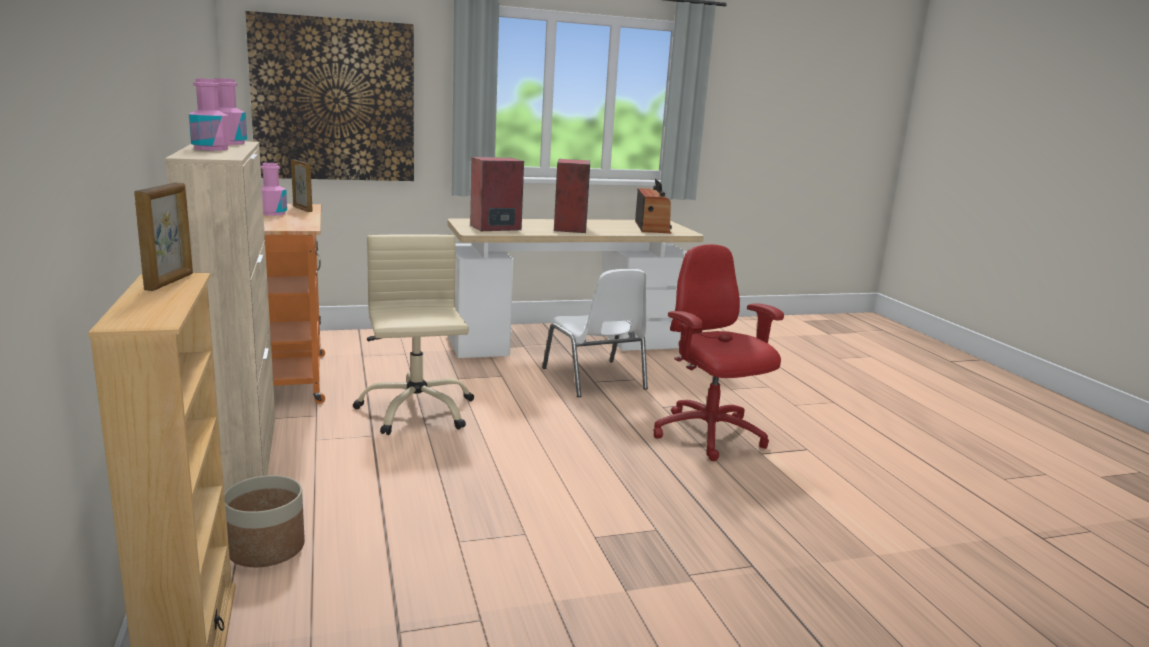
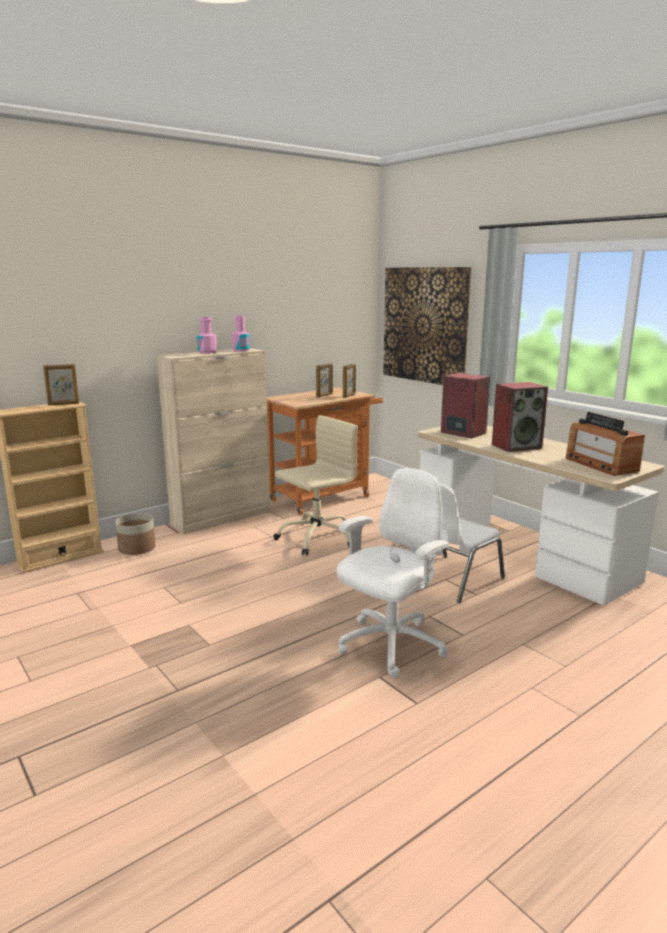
camera: 70 degrees right, 0 degrees up
(272, 213) = (324, 395): pink bottle -> picture frame
(652, 227) = (600, 464): radio -> radio turned 90 degrees clockwise
(709, 436) = (390, 646): red office chair -> white office chair

